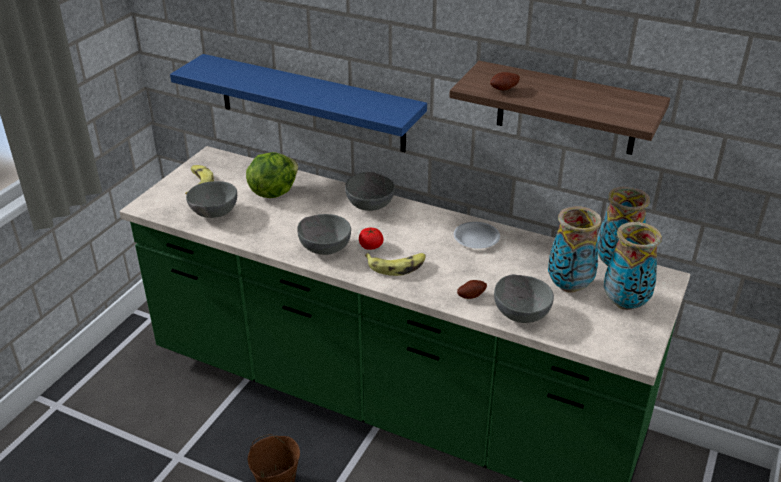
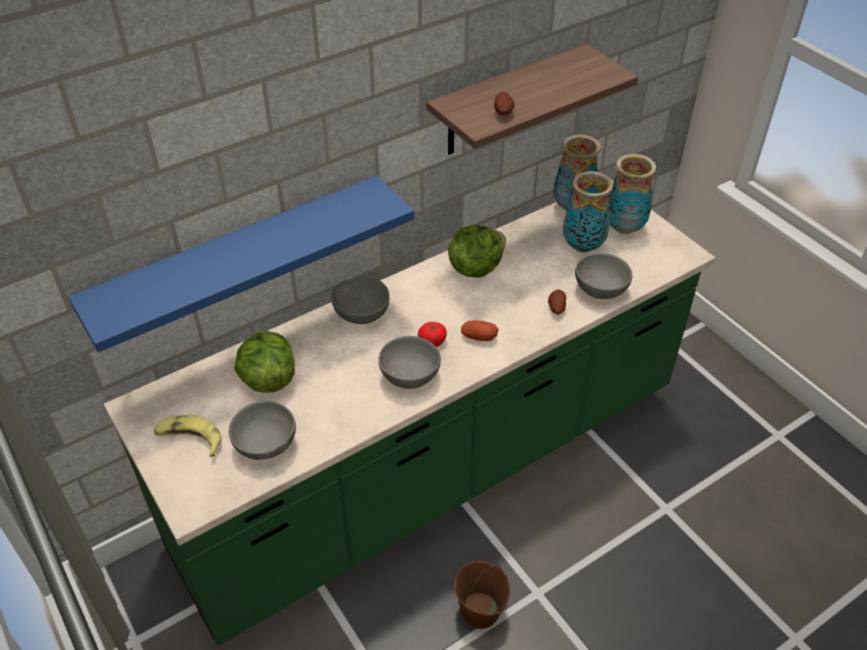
camera: 60 degrees left, 10 degrees up
(397, 266) = (479, 337): banana -> potato
(476, 238) = (475, 267): white plate -> lettuce

